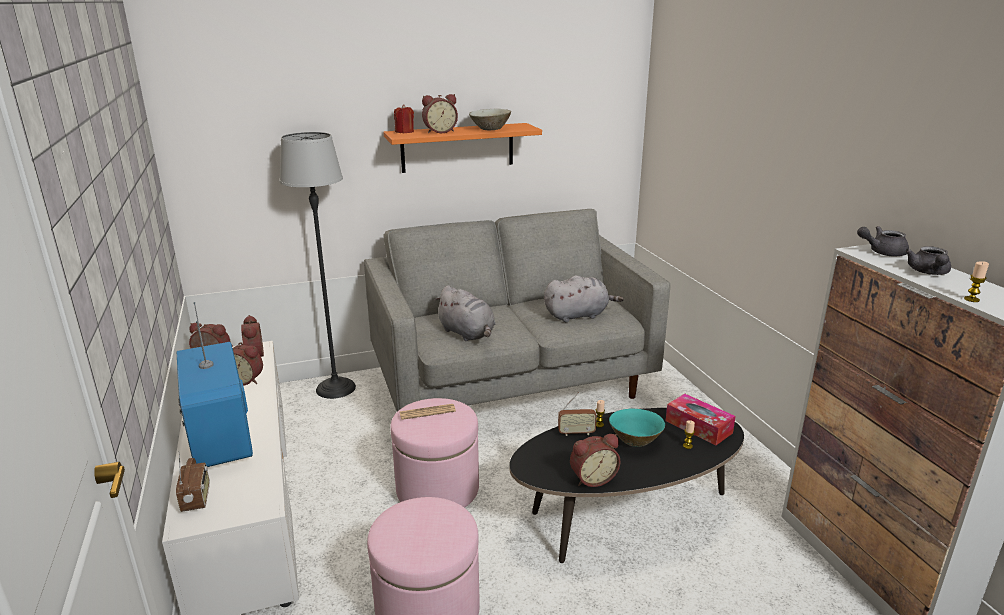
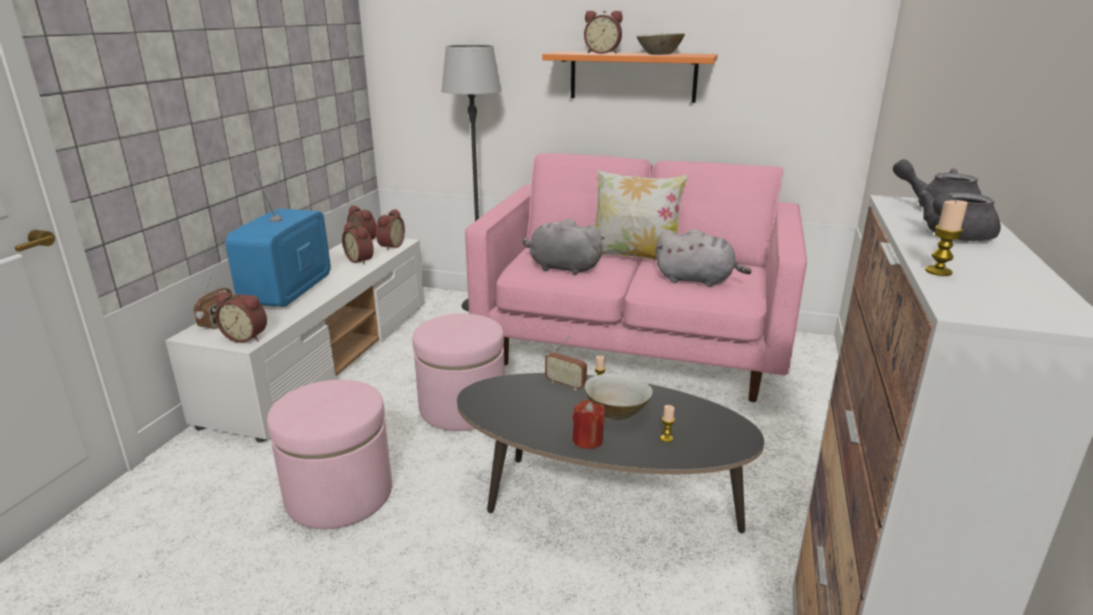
camera: 35 degrees right, 0 degrees up
(404, 132) = (570, 52): red candle -> red candle (587, 440)
(427, 412) = (458, 323): newspaper -> none
(468, 333) = (561, 268): grey plush toy -> grey plush toy turned 120 degrees clockwise
(508, 307) = (634, 257): none -> pillow
(512, 385) = (634, 349): grey sofa -> pink sofa
(592, 478) = (522, 426): alarm clock -> alarm clock (247, 337)
(635, 439) = (617, 411): turquoise bowl -> beige bowl
(698, 427) = (708, 426): tissue box -> none

